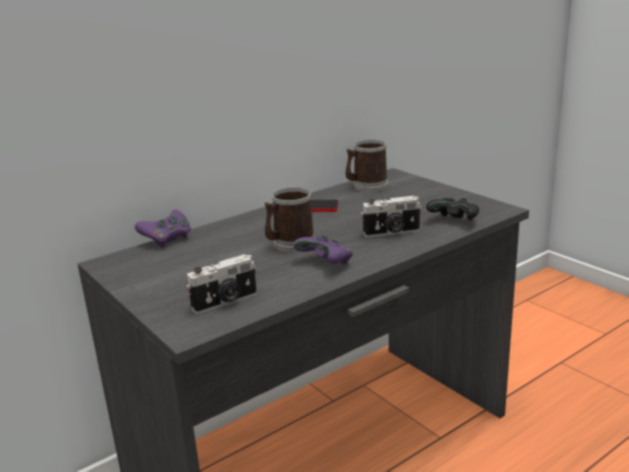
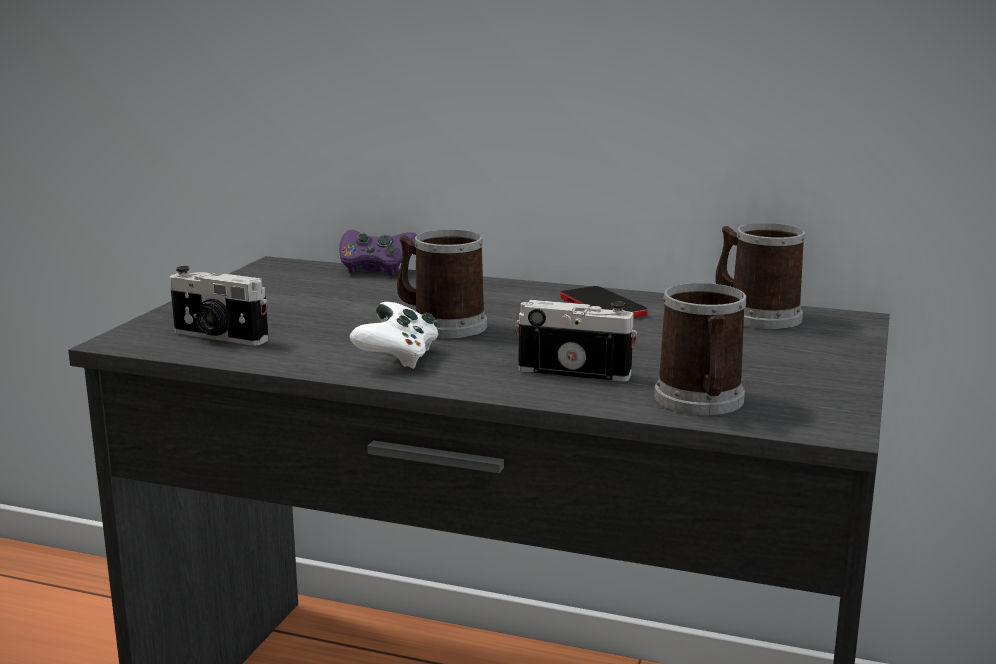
camera: 55 degrees right, 5 degrees down
(326, 264) = (397, 358): purple game controller -> white game controller
(392, 233) = (575, 371): camera -> camera turned 150 degrees clockwise
(454, 221) = (701, 402): black game controller -> mug

